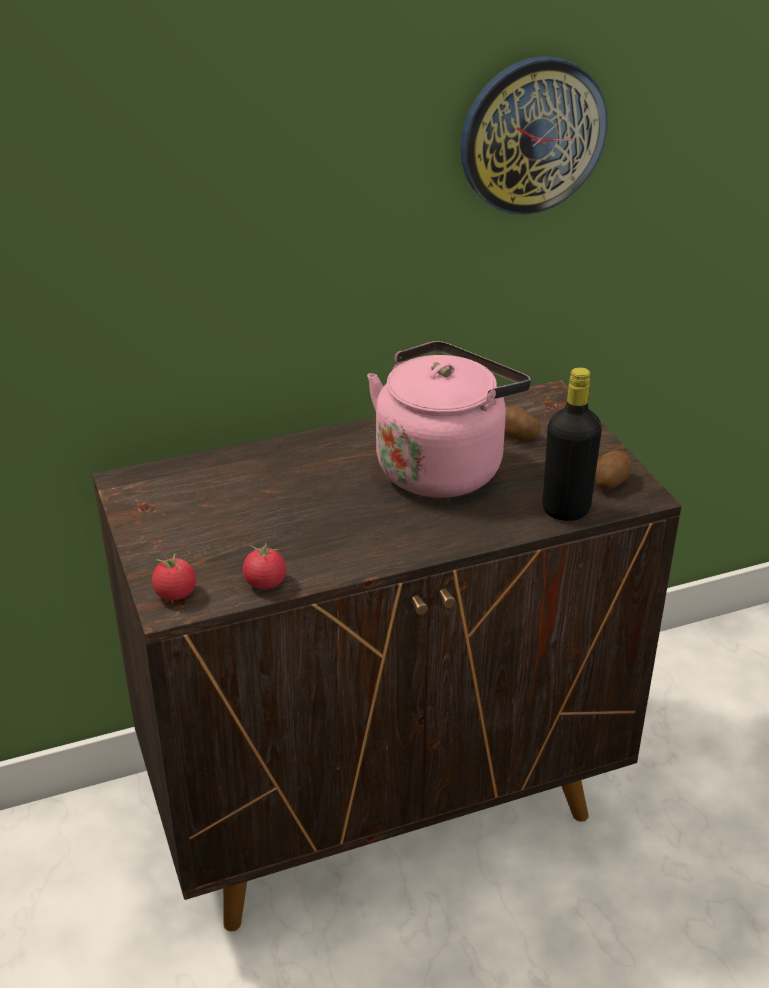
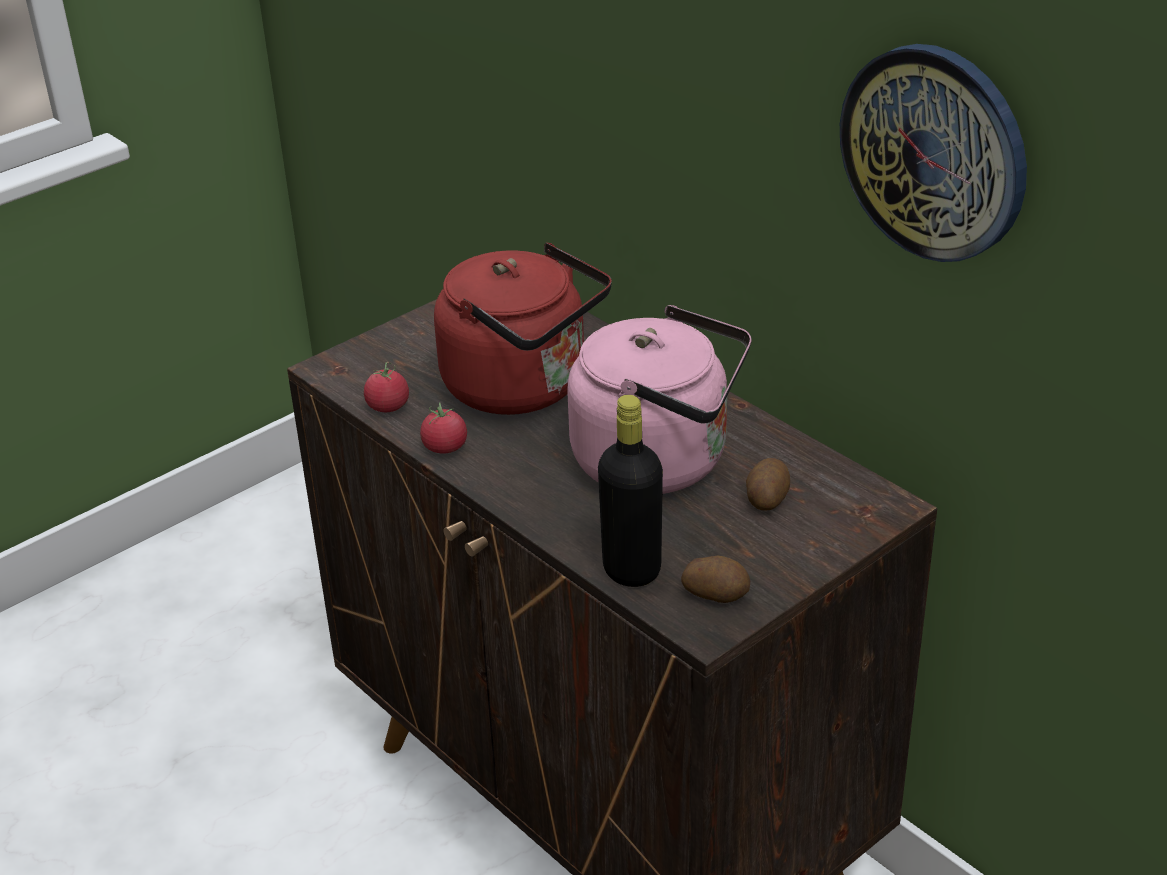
camera: 70 degrees right, 0 degrees up
(175, 593) = (347, 365): tomato -> tomato (445, 448)
(295, 505) = (523, 387): none -> red kettle

